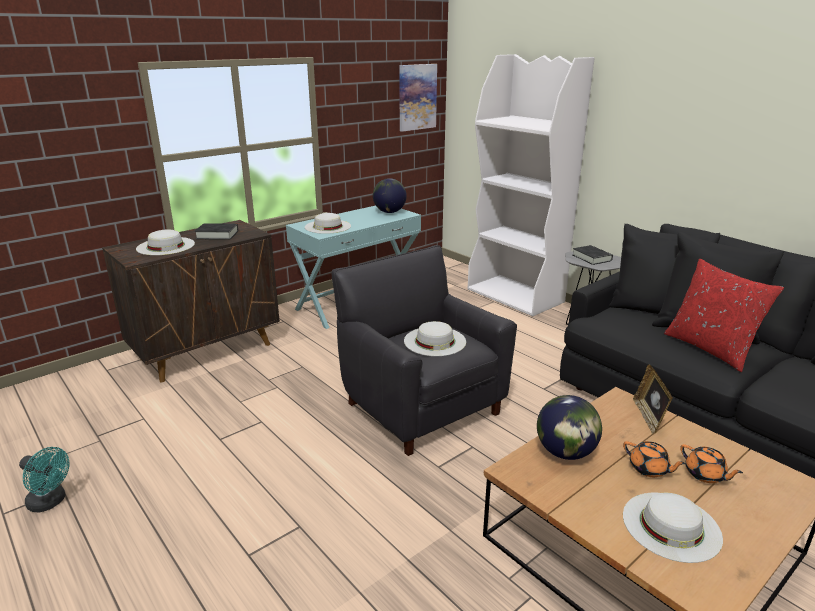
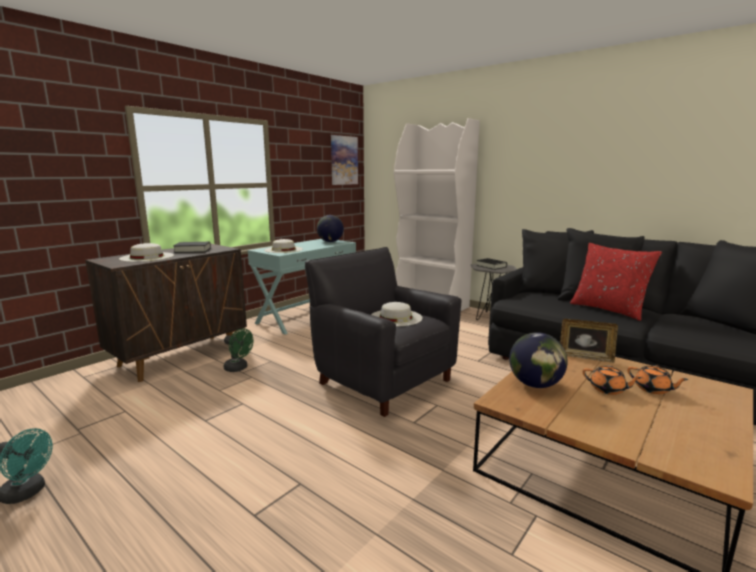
camera: 10 degrees left, 10 degrees down
(265, 374) = (238, 368): none -> green fan
(648, 417) = (585, 357): picture frame -> picture frame turned 60 degrees counterclockwise
(671, 526) = (651, 426): white hat -> none

